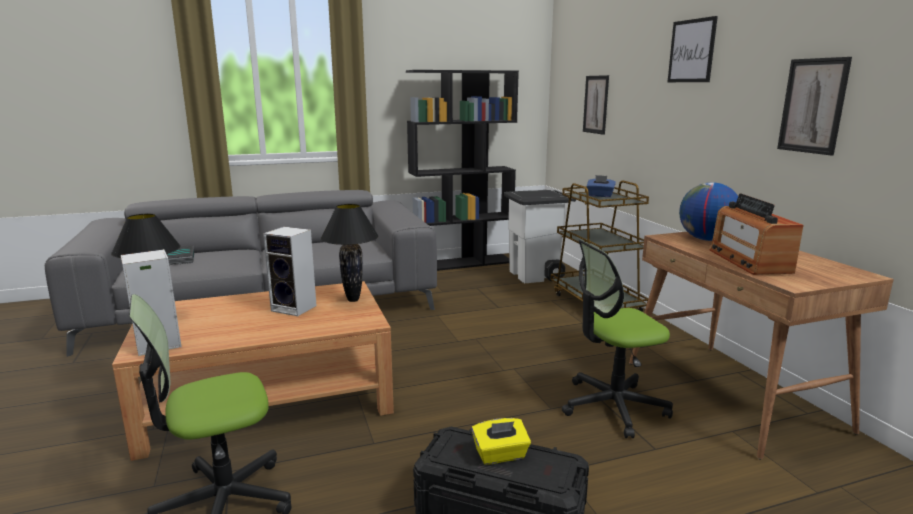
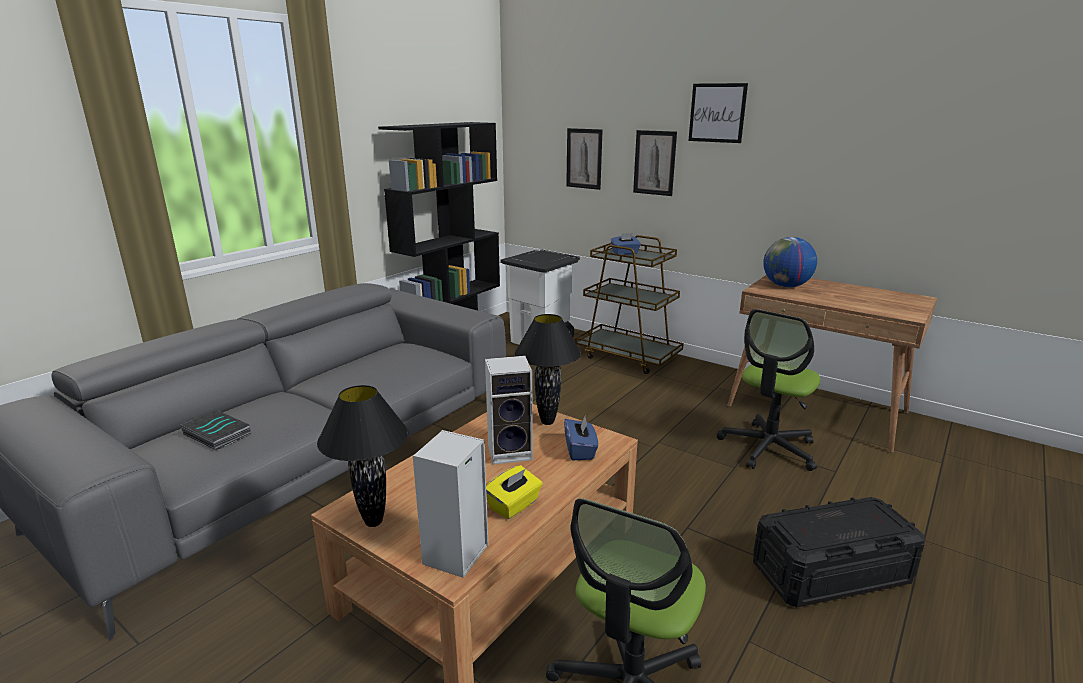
camera: 35 degrees left, 5 degrees up
(337, 321) = (580, 450): none -> blue tissue box
(500, 455) = (836, 521): yellow tissue box -> yellow tissue box (514, 505)
(749, 261) = (849, 301): radio -> none
(812, 106) = (855, 168): picture -> picture (654, 163)

